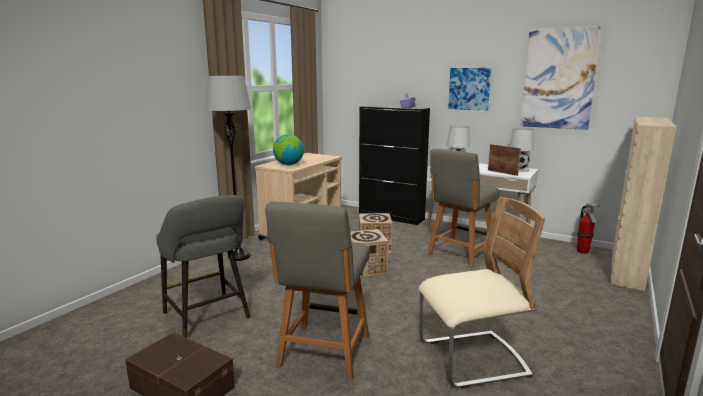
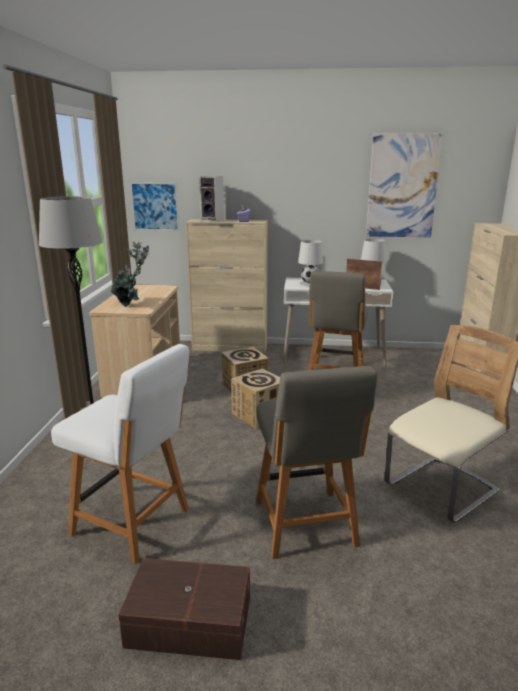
camera: 25 degrees left, 5 degrees up
(208, 317) = (134, 523): grey stool -> white chair
(288, 164) = (132, 305): globe -> potted plant
(383, 106) = (213, 220): none -> speaker
(391, 217) = (230, 347): black cabinet -> beige cabinet
(469, 89) = (310, 198): picture -> picture (155, 206)
(583, 252) = (433, 356): fire extinguisher -> none

